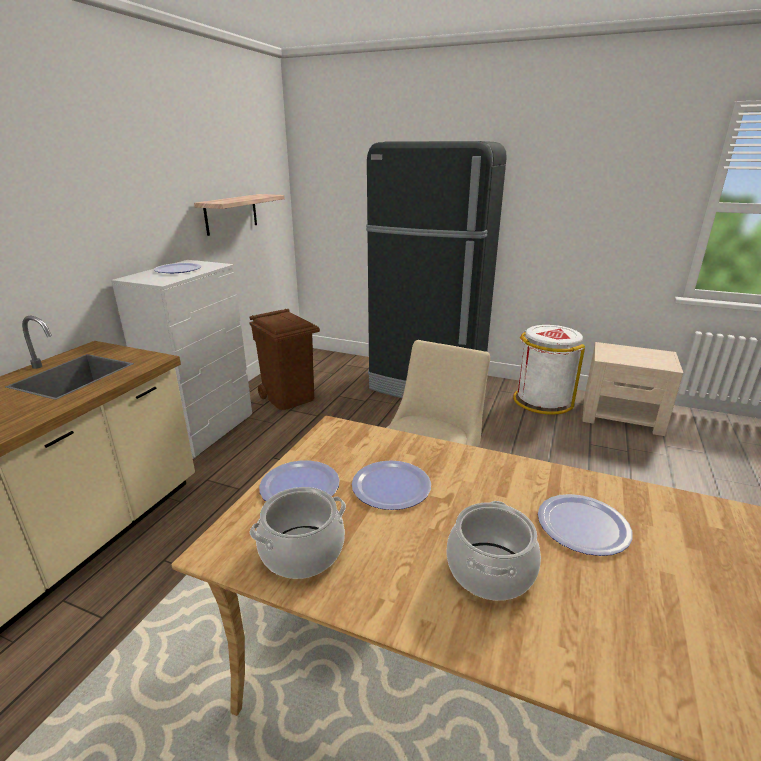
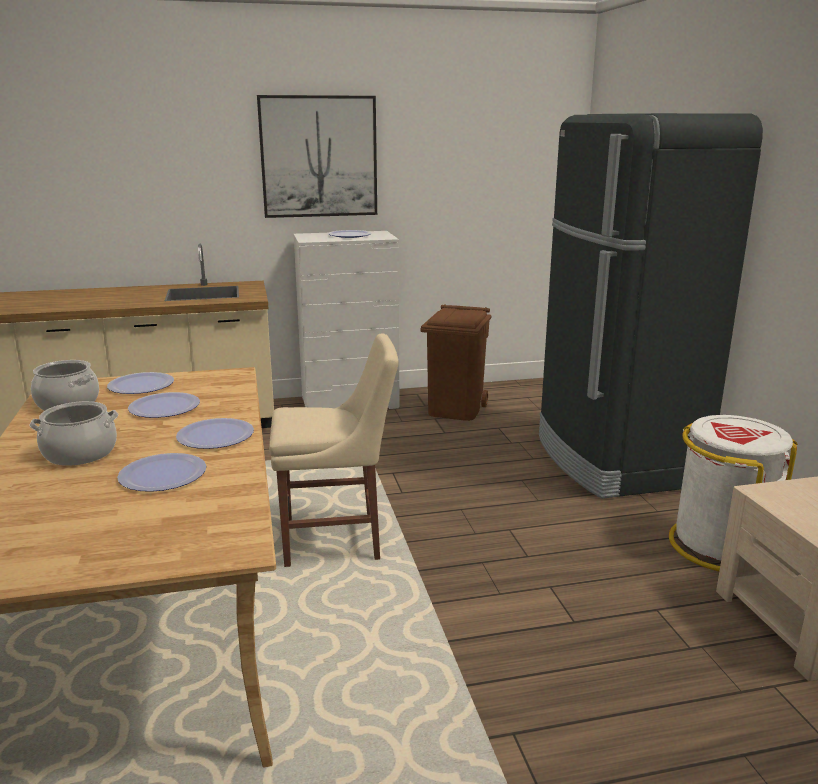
camera: 55 degrees right, 5 degrees down
(117, 189) = (319, 157): none -> picture
(231, 214) = (464, 192): shelf -> none
(499, 476) = (215, 436): none -> plate

